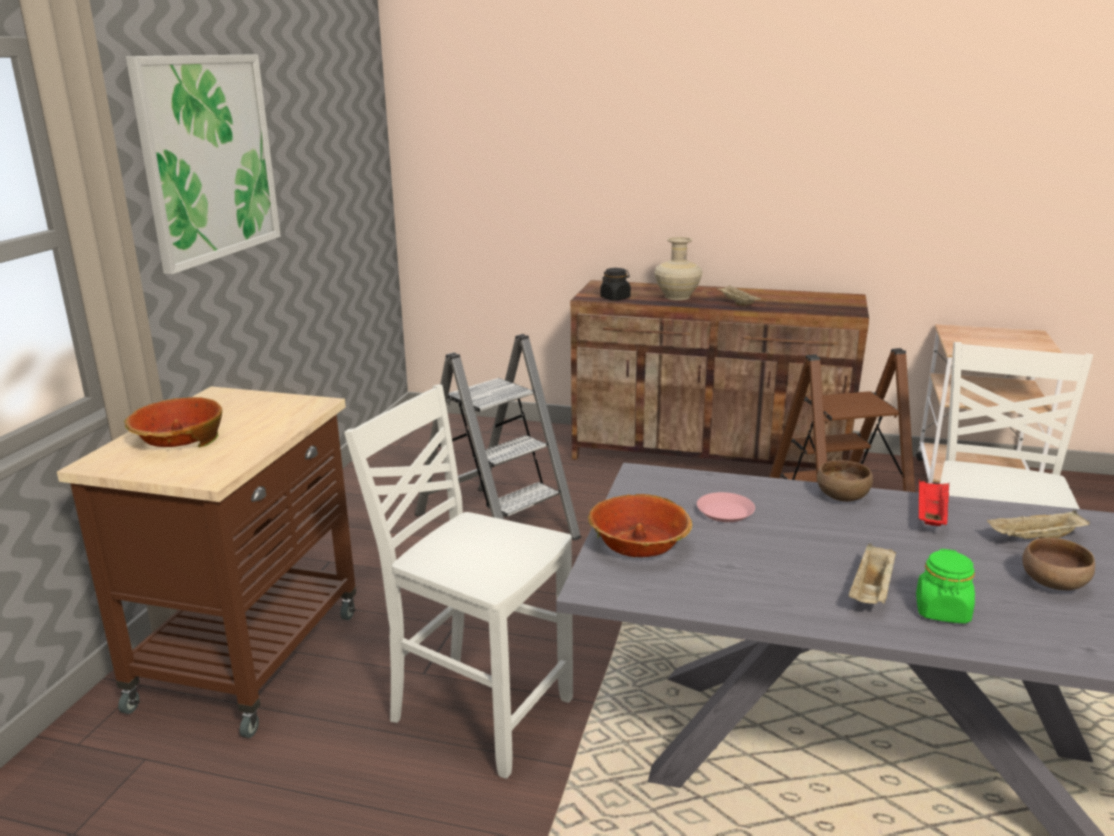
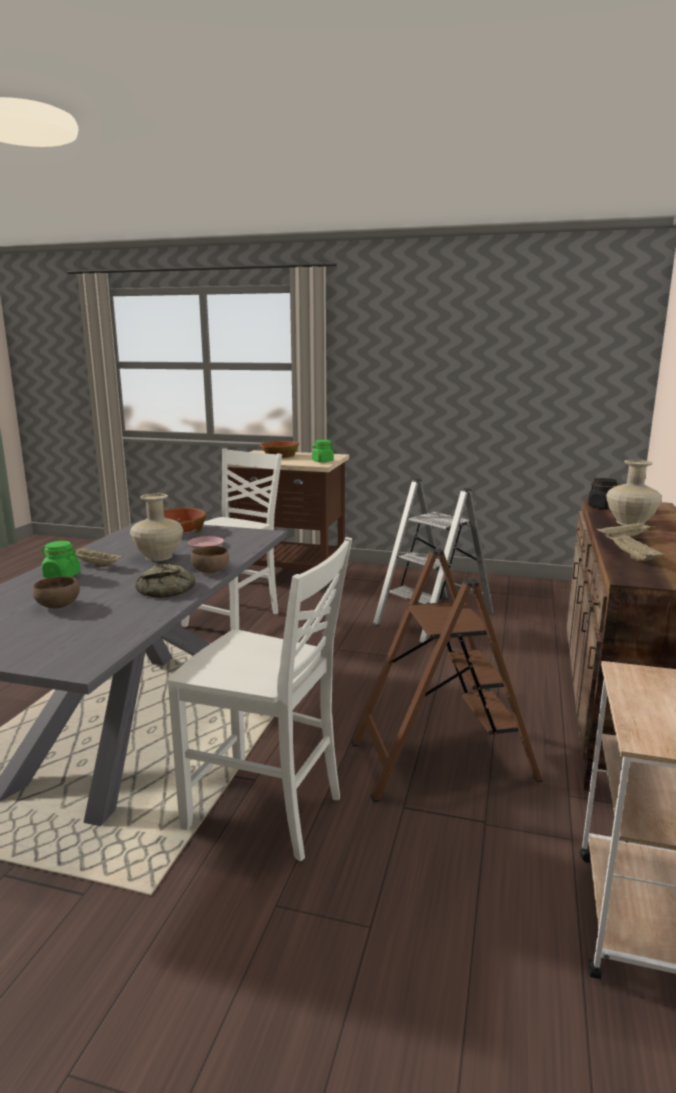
camera: 90 degrees right, 5 degrees down
(208, 158) = (412, 345): picture -> none
(283, 403) = (322, 461): none -> green jar
(799, 541) = (159, 557): none -> beige vase
(930, 516) = (168, 589): red tray -> bread
(1035, 539) = (113, 612): beige tray -> beige tray (632, 557)

